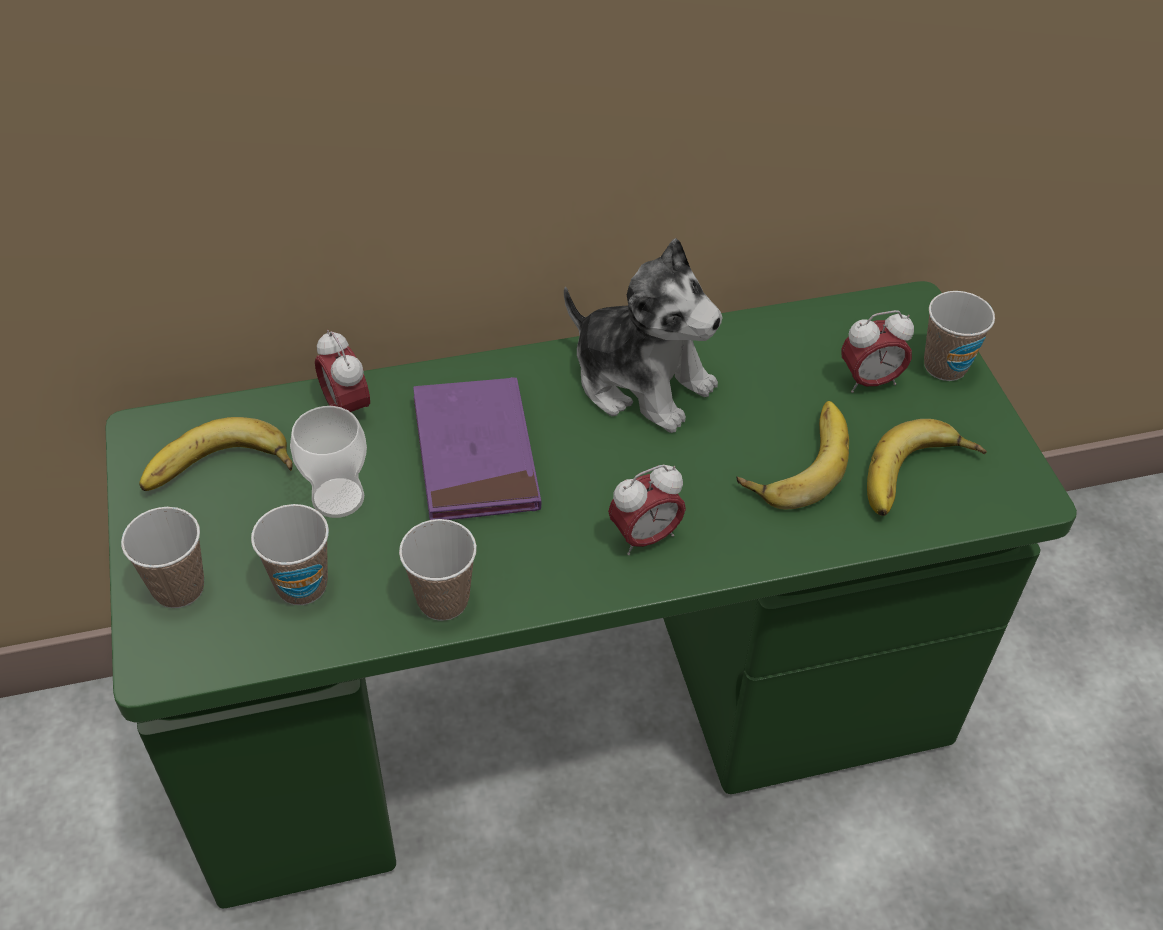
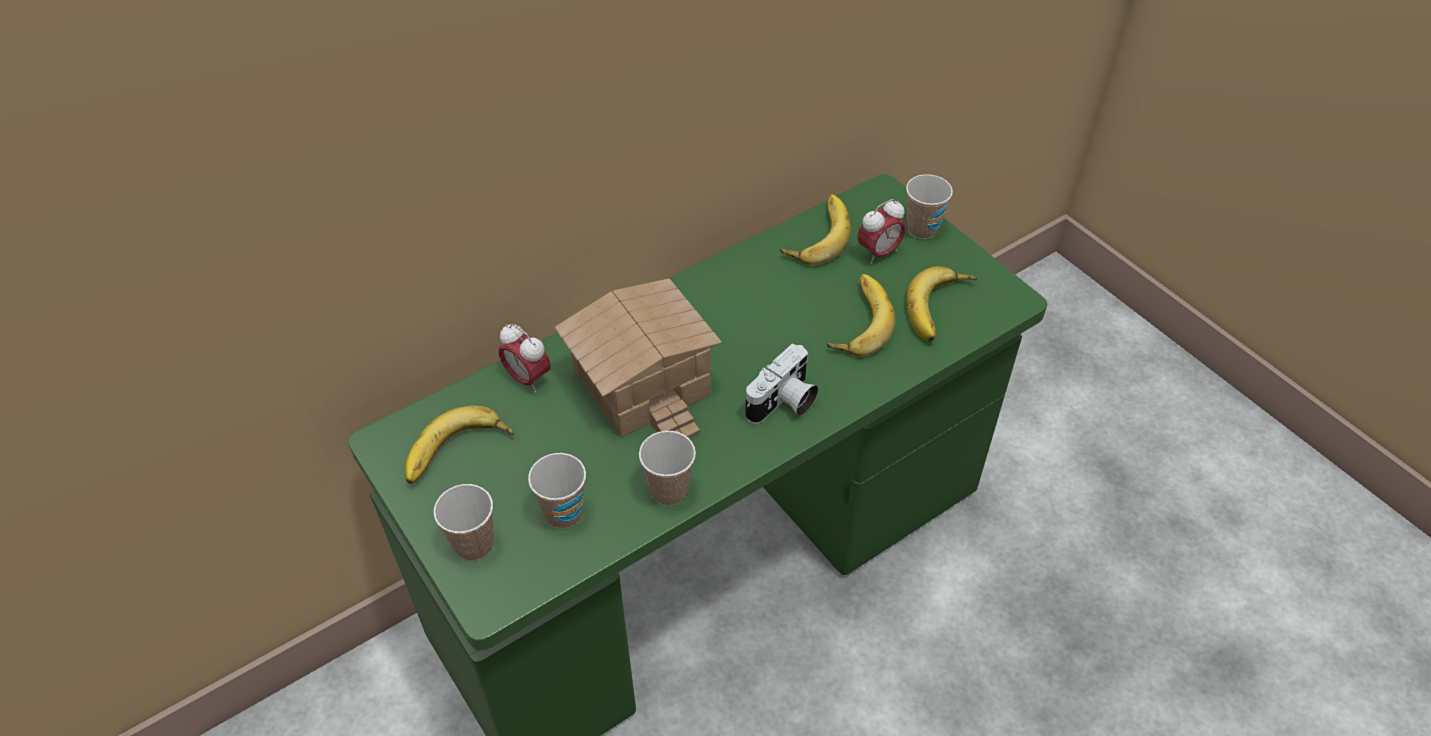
camera: 20 degrees left, 0 degrees up
(338, 498) = (556, 444): cup -> none
(475, 454) = (638, 383): purple book -> toy house
(641, 381) = (727, 297): plush toy -> none
(644, 537) = (784, 403): alarm clock -> camera
(796, 334) = (816, 235): none -> banana

